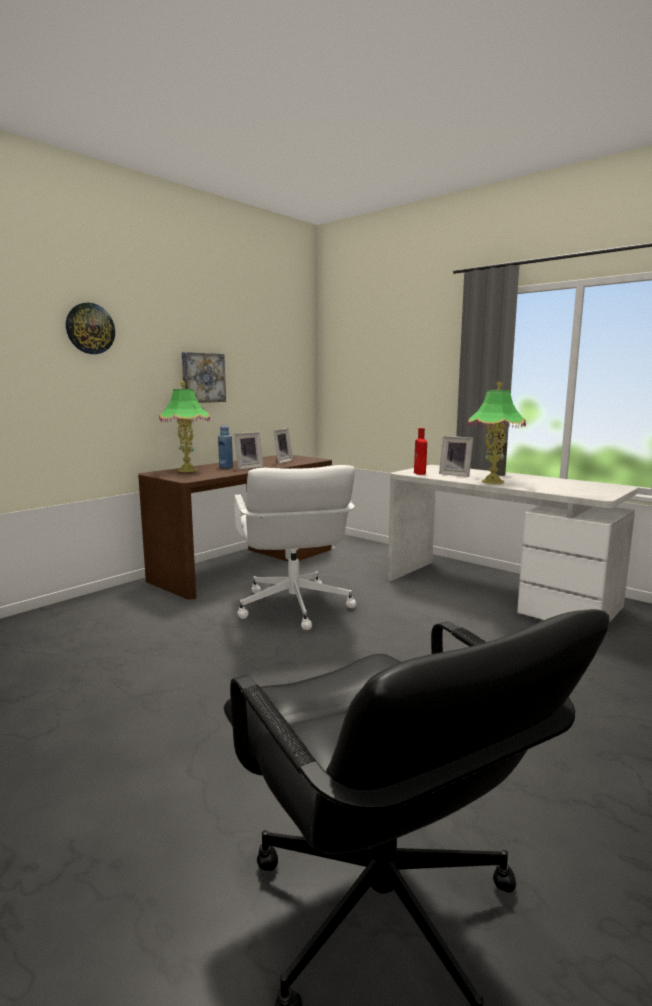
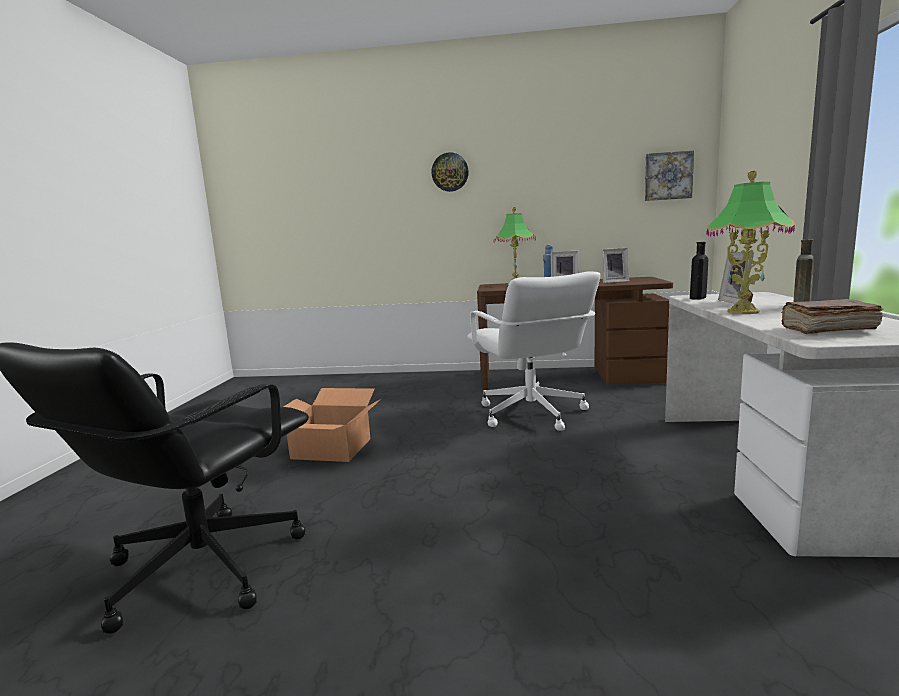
camera: 55 degrees right, 0 degrees up
(182, 727) = (331, 449): none -> cardboard box
(202, 378) = (553, 202): picture -> picture (668, 176)
(293, 607) = (531, 414): white office chair -> white office chair turned 60 degrees counterclockwise
(420, 473) = (697, 298): red bottle -> black bottle
(575, 489) = (826, 330): none -> brown book

